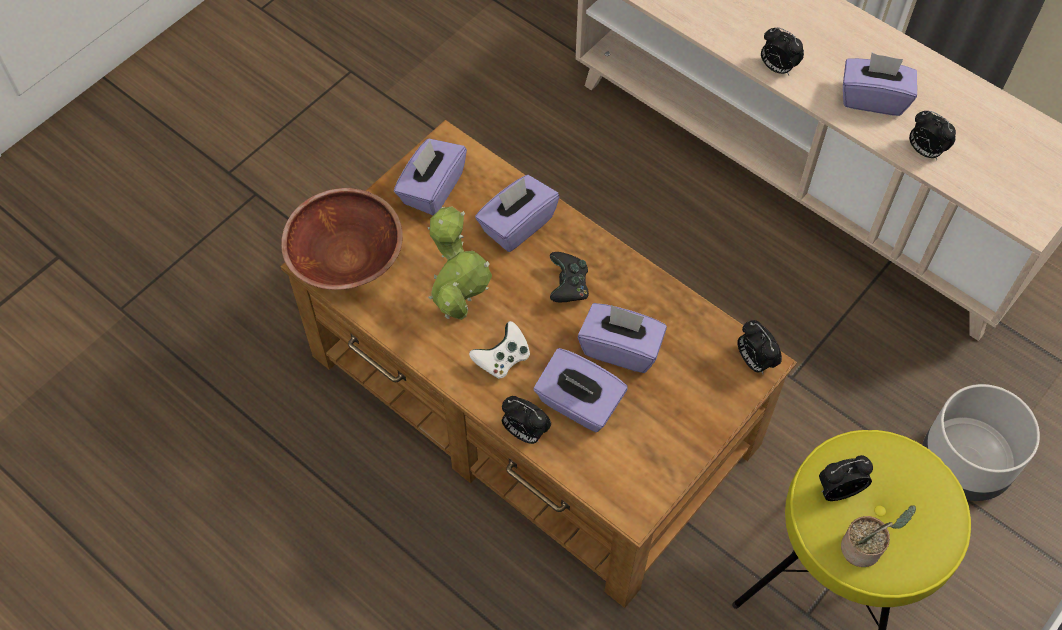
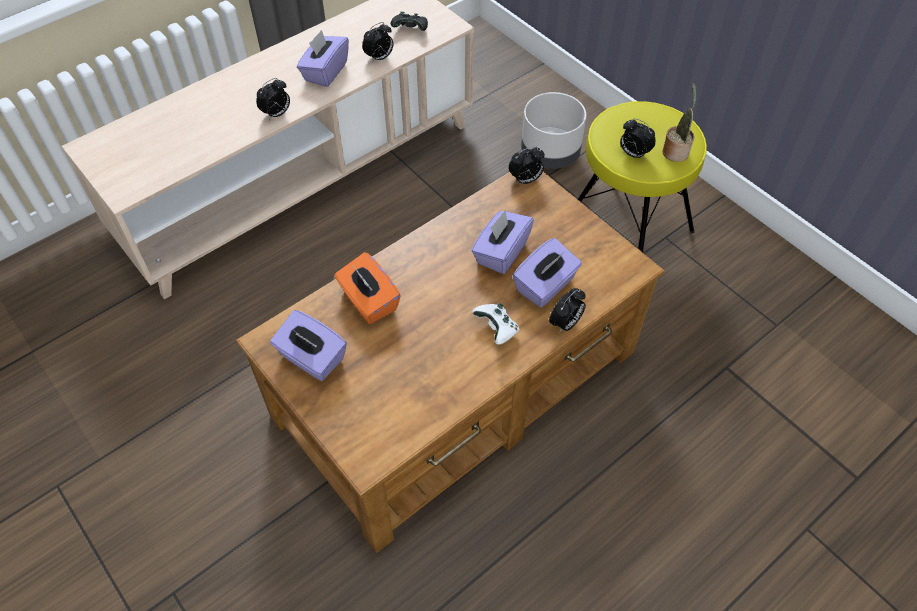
camera: 80 degrees left, 5 degrees down
(346, 257) = (367, 435): brown bowl -> none
(458, 307) = (441, 354): potted plant -> none
(517, 225) = (369, 301): purple tissue box -> orange tissue box
(568, 286) = (438, 276): black game controller -> black game controller (411, 30)
(838, 489) = (633, 154): alarm clock -> alarm clock turned 45 degrees counterclockwise

